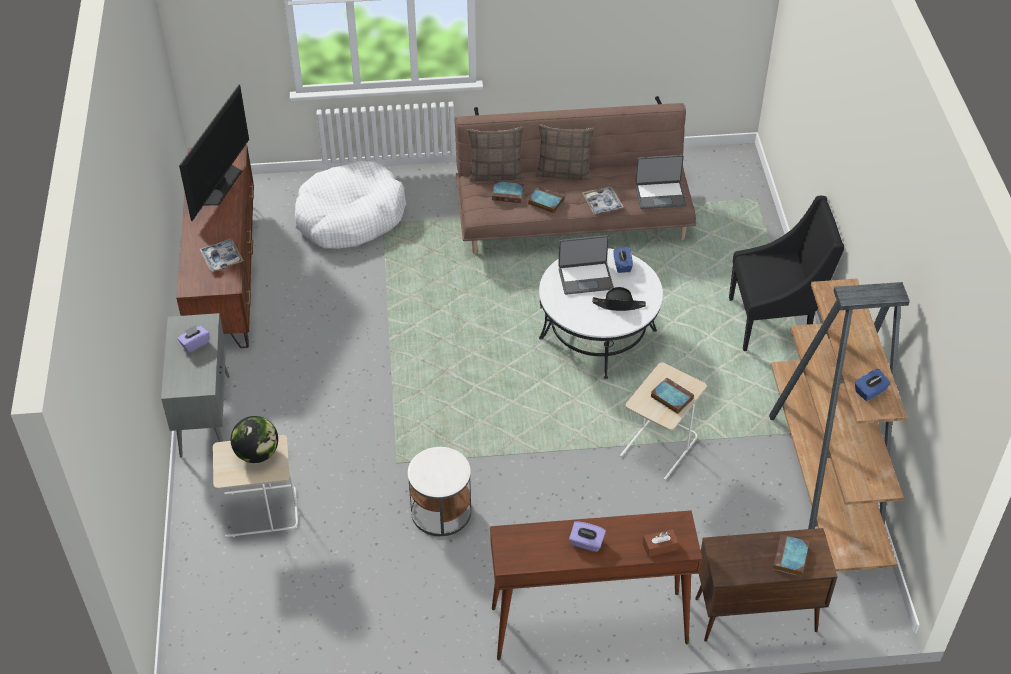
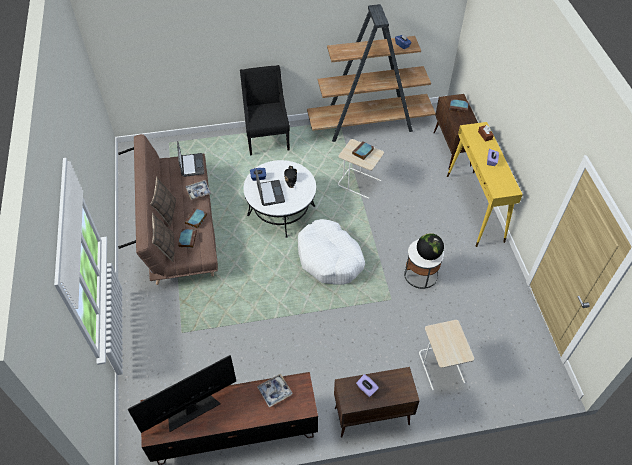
camera: 95 degrees left, 5 degrees up
(205, 415) = (371, 416): grey cabinet -> brown cabinet
(220, 185) = (191, 410): television -> television turned 45 degrees counterclockwise
(257, 453) = (443, 339): globe -> globe (428, 254)
(350, 217) = (174, 355): white dog bed -> white dog bed (330, 258)
(588, 625) = (475, 208): brown console table -> yellow console table

